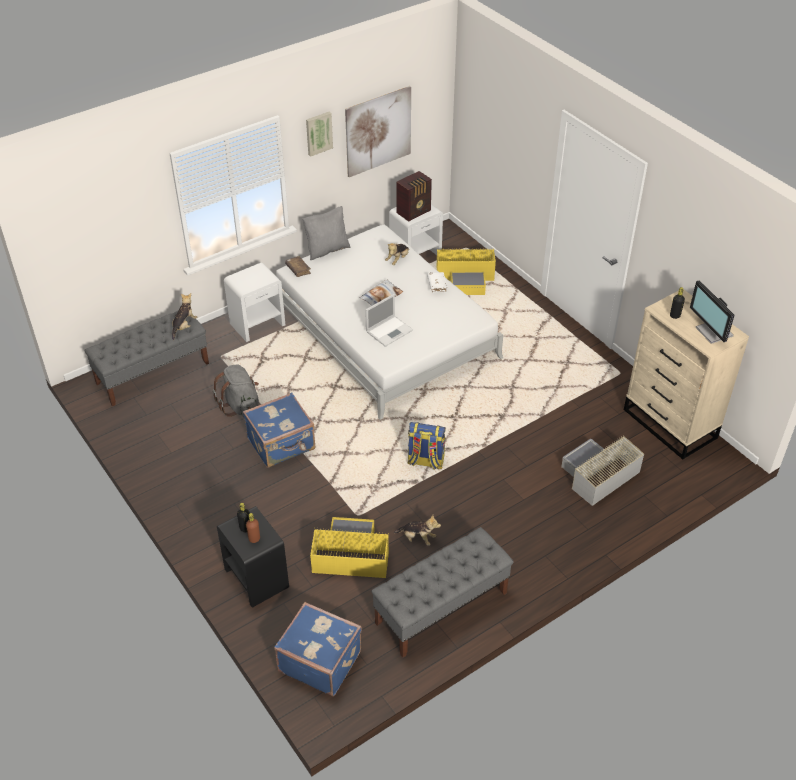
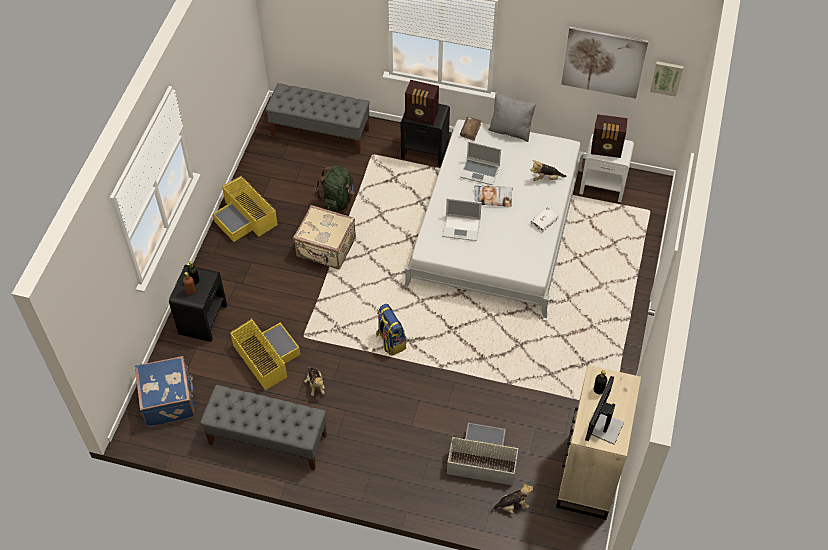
camera: 50 degrees right, 10 degrees up
(184, 326) = (349, 114): plush toy -> plush toy (512, 505)
(241, 406) = (338, 201): grey backpack -> green backpack
(252, 281) = (422, 116): none -> radio
(258, 324) = (425, 150): white nightstand -> black nightstand
(282, 444) = (326, 249): blue suitcase -> beige suitcase
(318, 133) = (537, 33): picture -> picture (666, 77)
(347, 288) = (480, 172): none -> laptop
(466, 278) = (612, 235): yellow storage box -> yellow storage box (246, 217)

